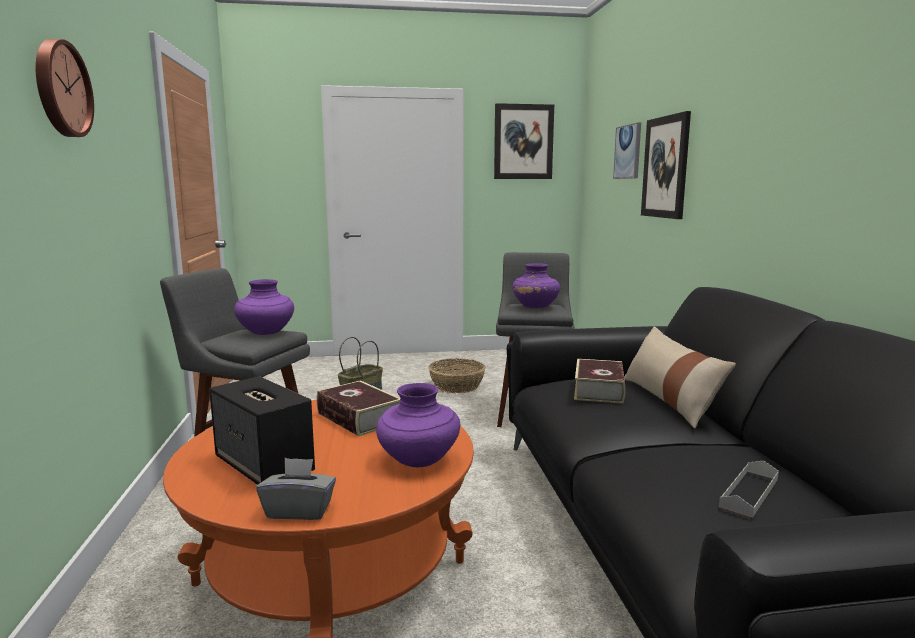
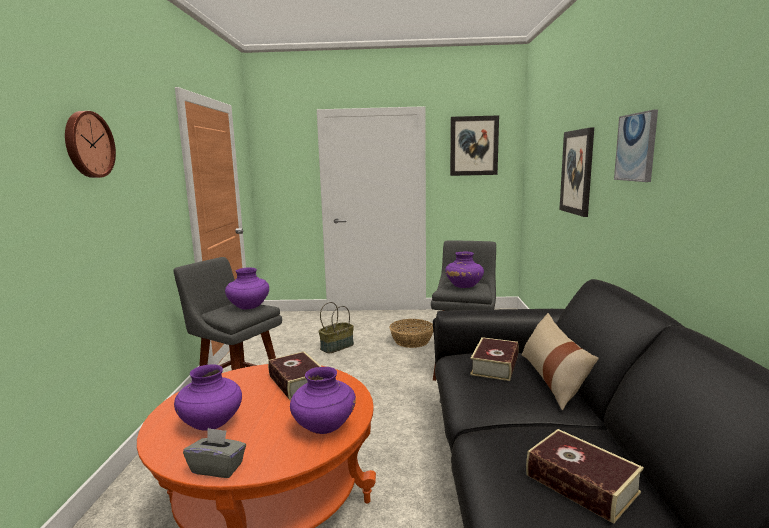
camera: 10 degrees right, 0 degrees up
(265, 466) = (212, 423): speaker -> purple vase
(628, 152) = (552, 156): picture -> picture (636, 147)
(749, 492) = (581, 483): grey tray -> book

